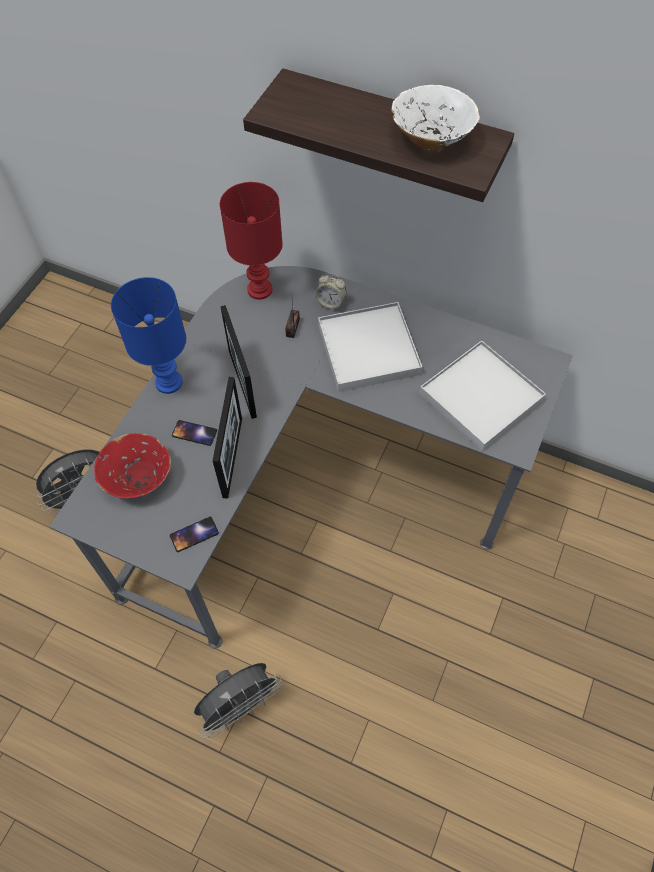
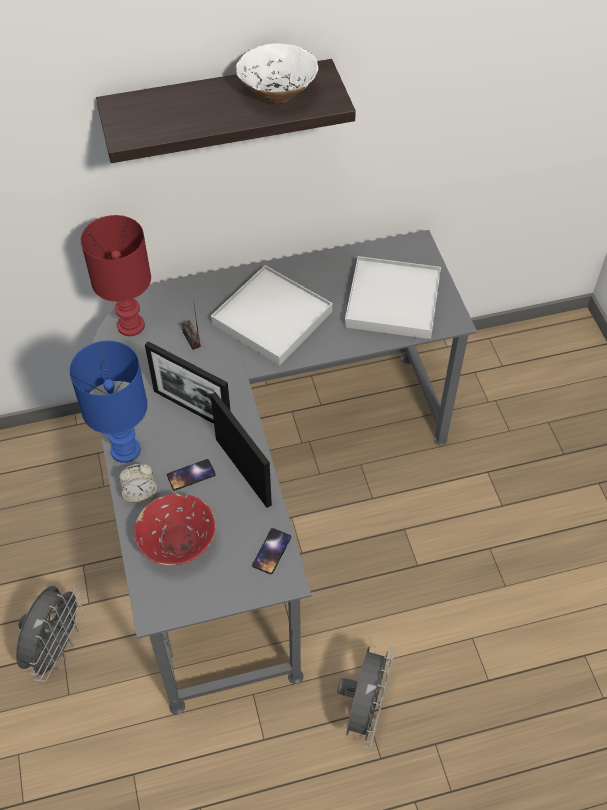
camera: 40 degrees left, 5 degrees down
(330, 302) = (204, 300): alarm clock -> alarm clock (140, 493)

